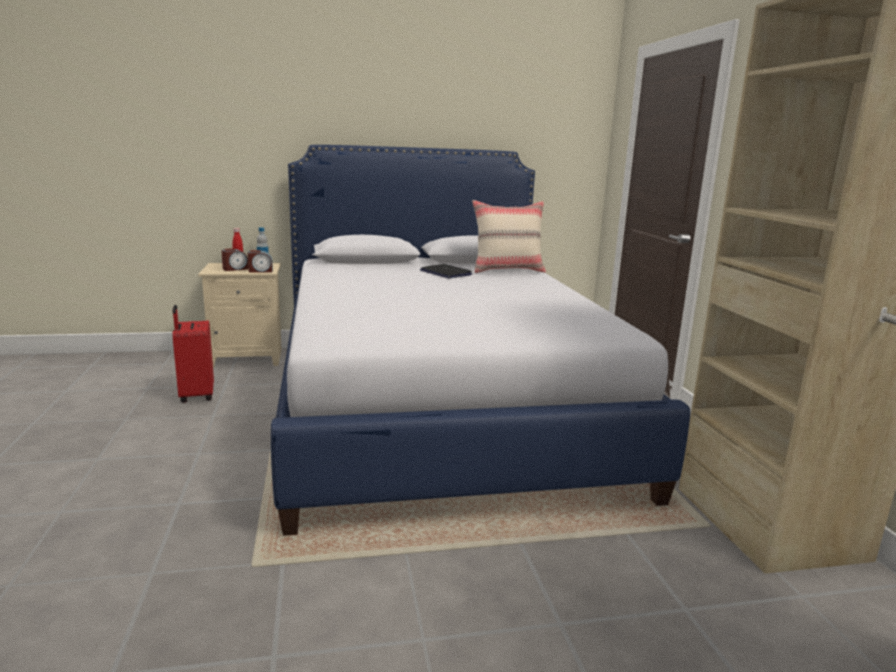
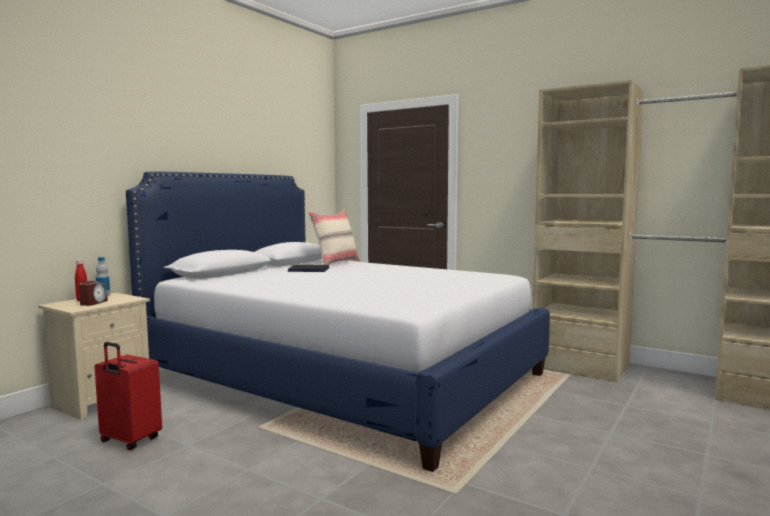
camera: 45 degrees left, 10 degrees down
(260, 271) = (126, 299): alarm clock -> none

